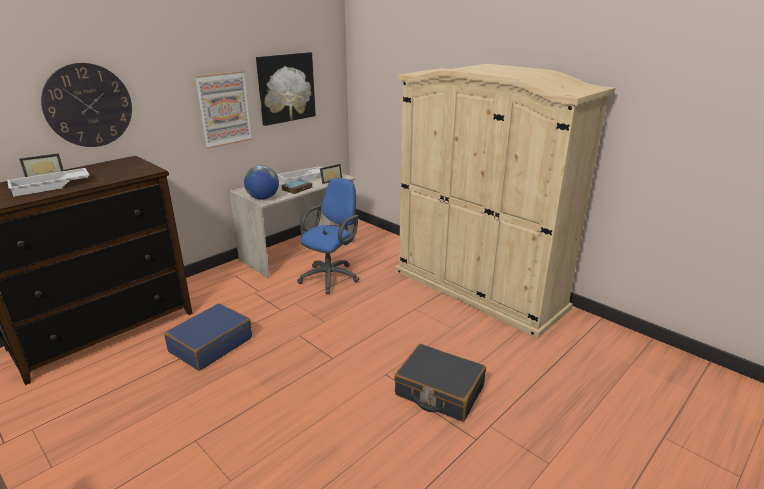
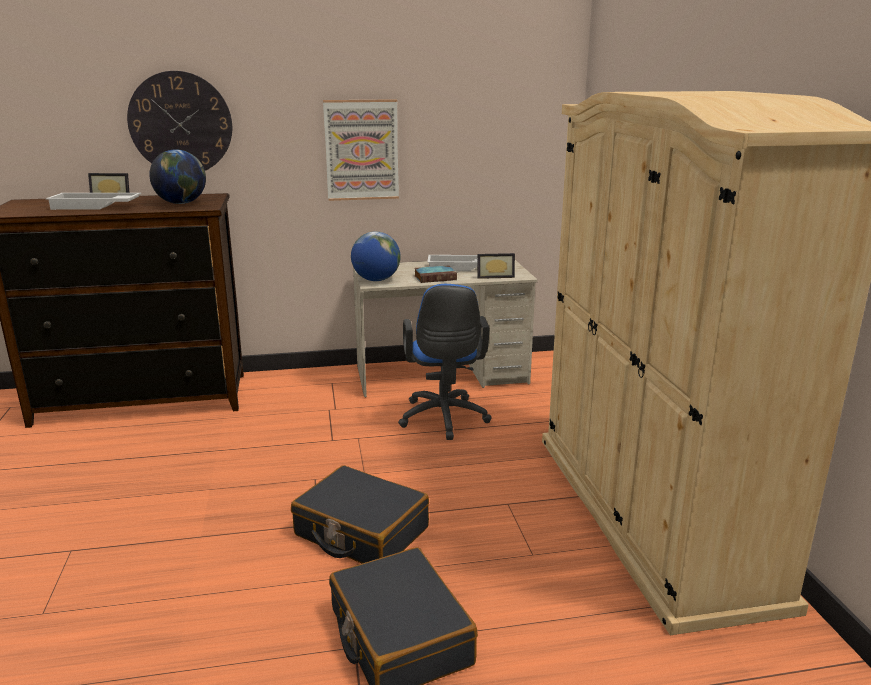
camera: 35 degrees right, 5 degrees down
(121, 170) = (181, 203): none -> globe
(211, 344) = (213, 452): blue suitcase -> none
(286, 88) = (466, 131): picture -> none
(331, 276) = (444, 420): blue office chair -> blue office chair turned 105 degrees clockwise
(361, 352) = (361, 532): none -> black suitcase

